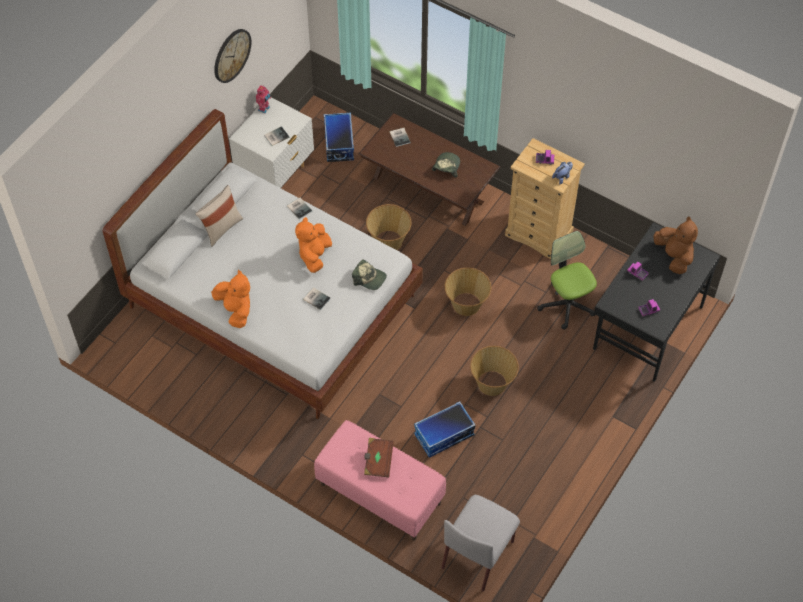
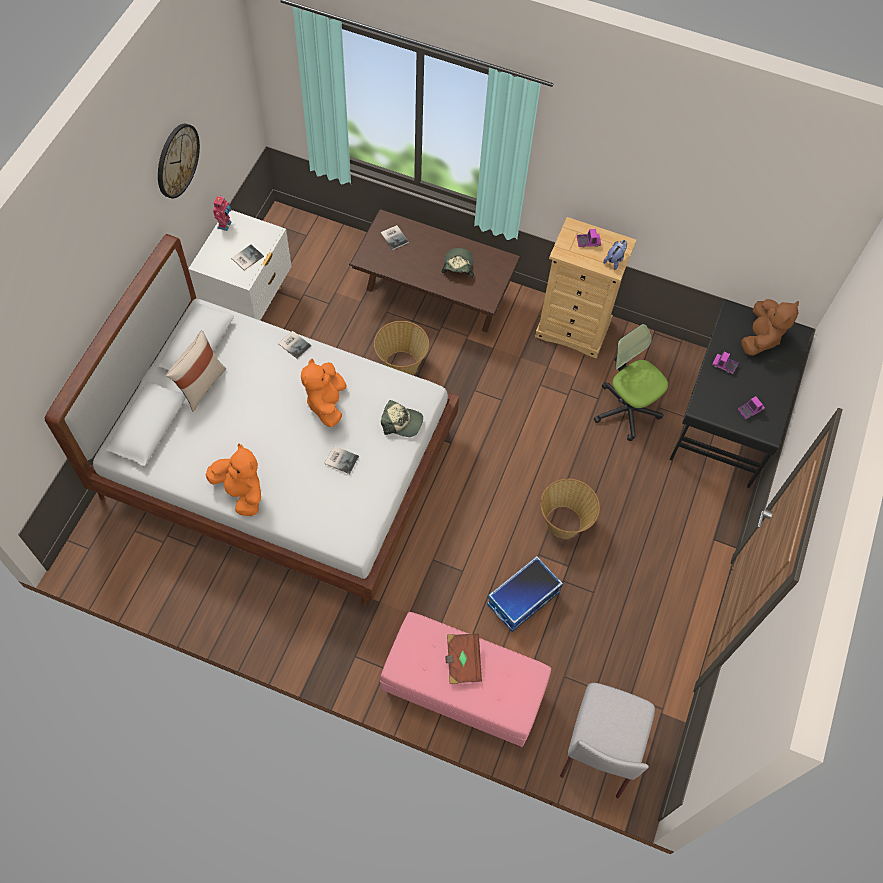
camera: 15 degrees left, 5 degrees up
(338, 144) = (316, 255): storage box -> none
(466, 304) = (510, 428): basket -> none
(674, 256) = (760, 338): brown plush toy -> brown plush toy turned 60 degrees clockwise

